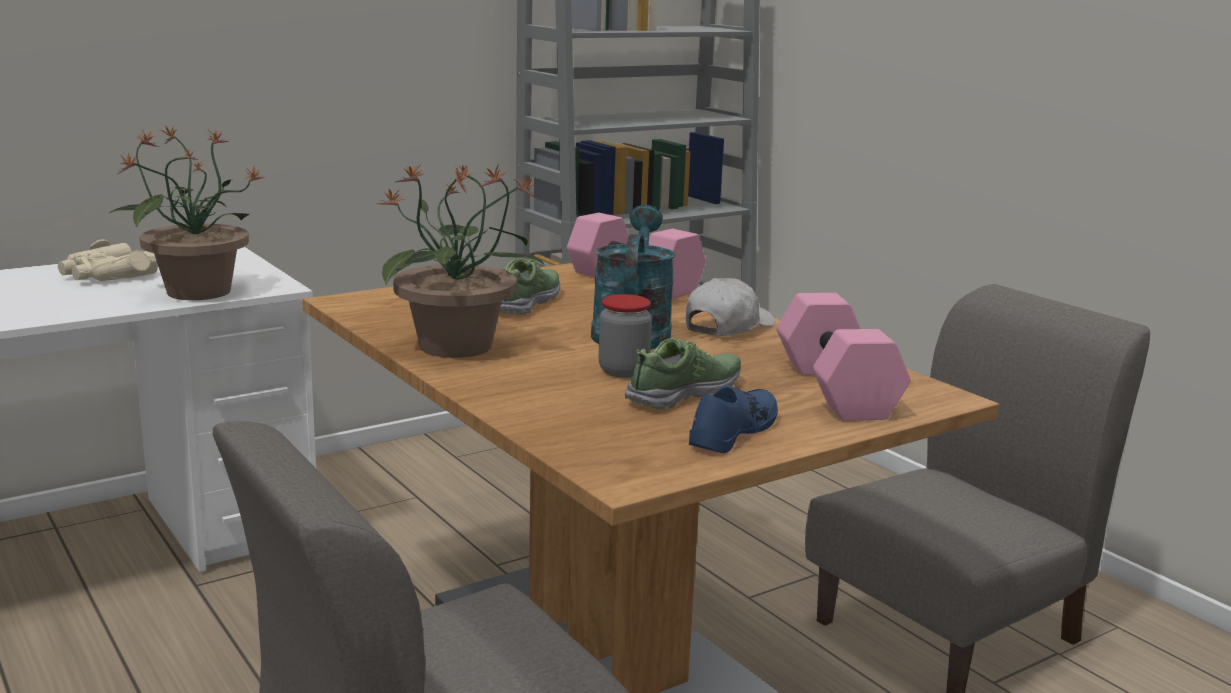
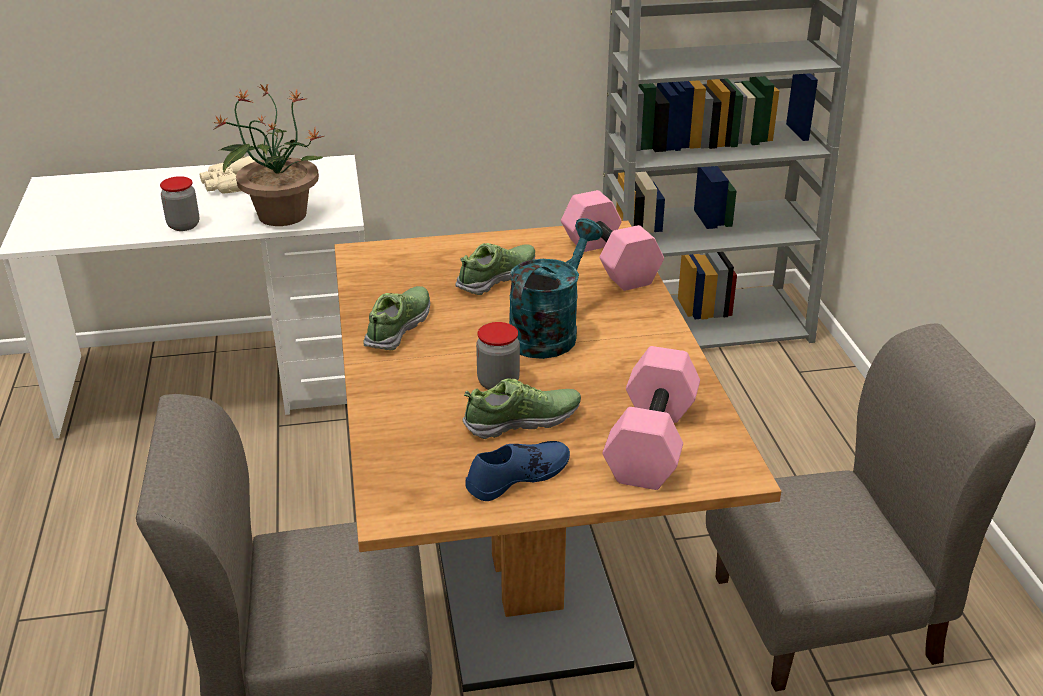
camera: 25 degrees right, 15 degrees up
(69, 310) = (183, 225): none -> jar
(458, 346) = (399, 327): potted plant -> shoe
(728, 327) = (636, 339): white cap -> none

